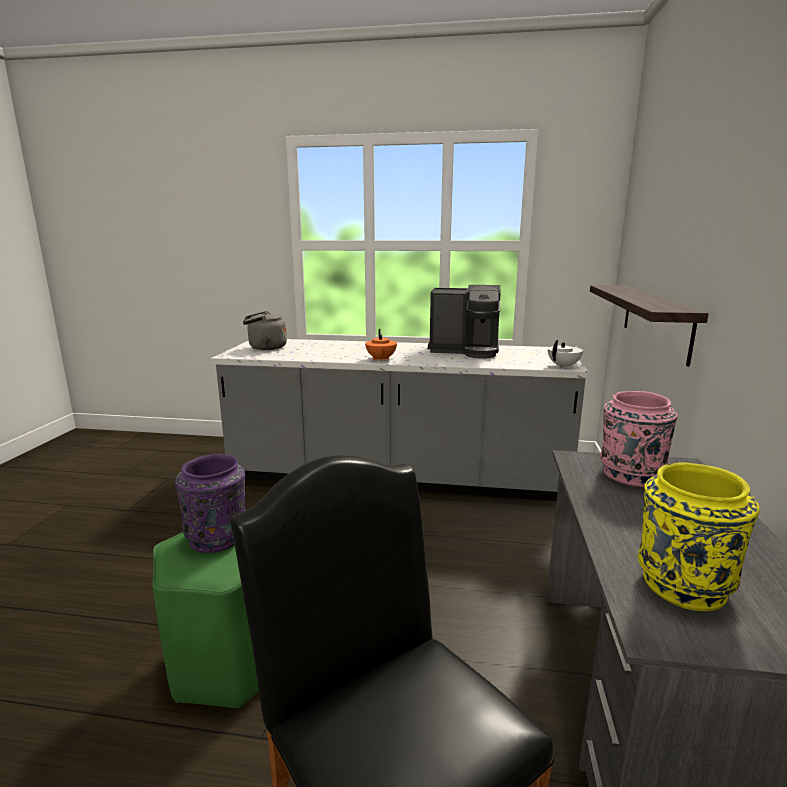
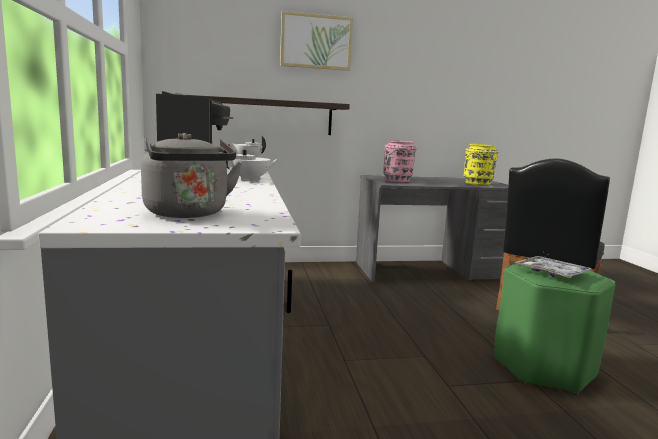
camera: 110 degrees left, 5 degrees down
(217, 537) = (552, 273): purple vase -> tray
(380, 359) = (251, 179): orange teapot -> white teapot
(703, 196) = (316, 41): none -> picture

